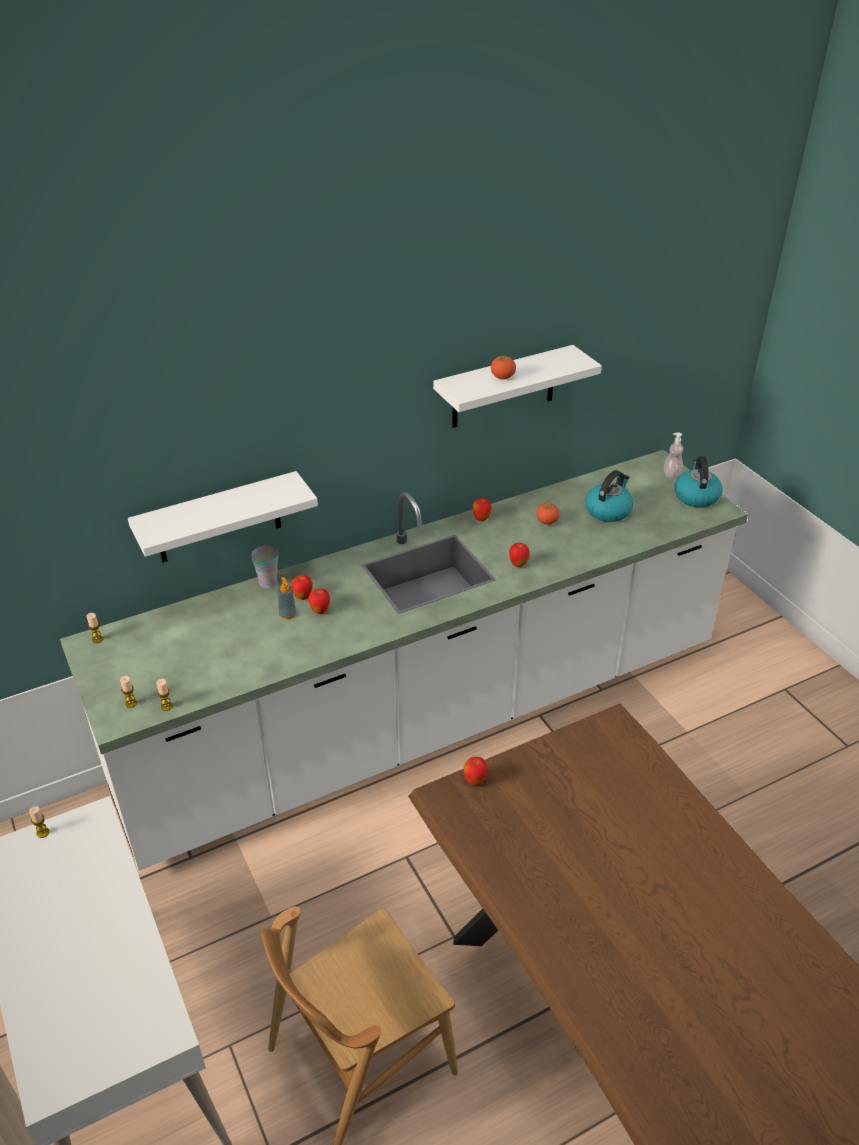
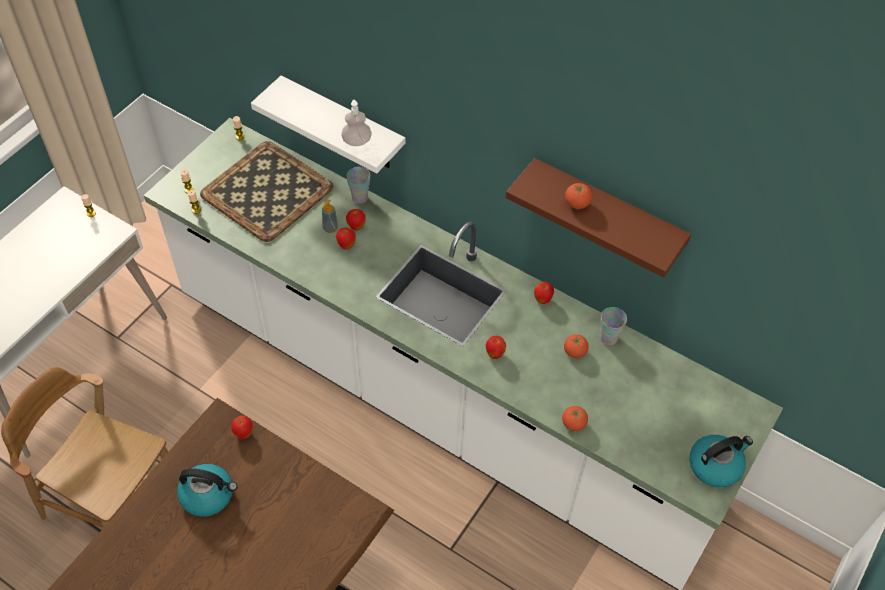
camera: 60 degrees right, 15 degrees up
(196, 642) = (268, 191): none -> tray
(503, 387) = (606, 215): white shelf -> brown shelf
(545, 500) = (608, 338): none -> cup
(608, 510) = (631, 395): kettle -> kettle (208, 495)
(617, 548) = (573, 424): none -> tomato
(671, 474) = (739, 430): soap dispenser -> soap dispenser (357, 141)

